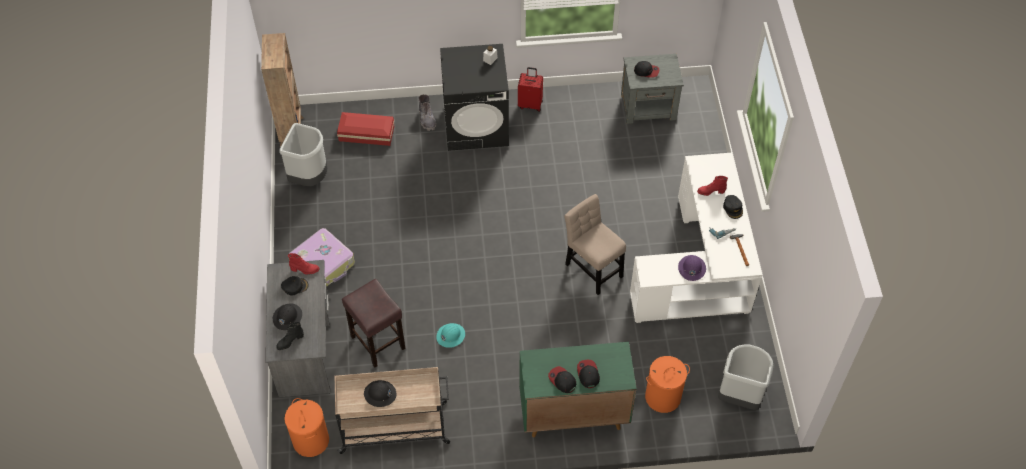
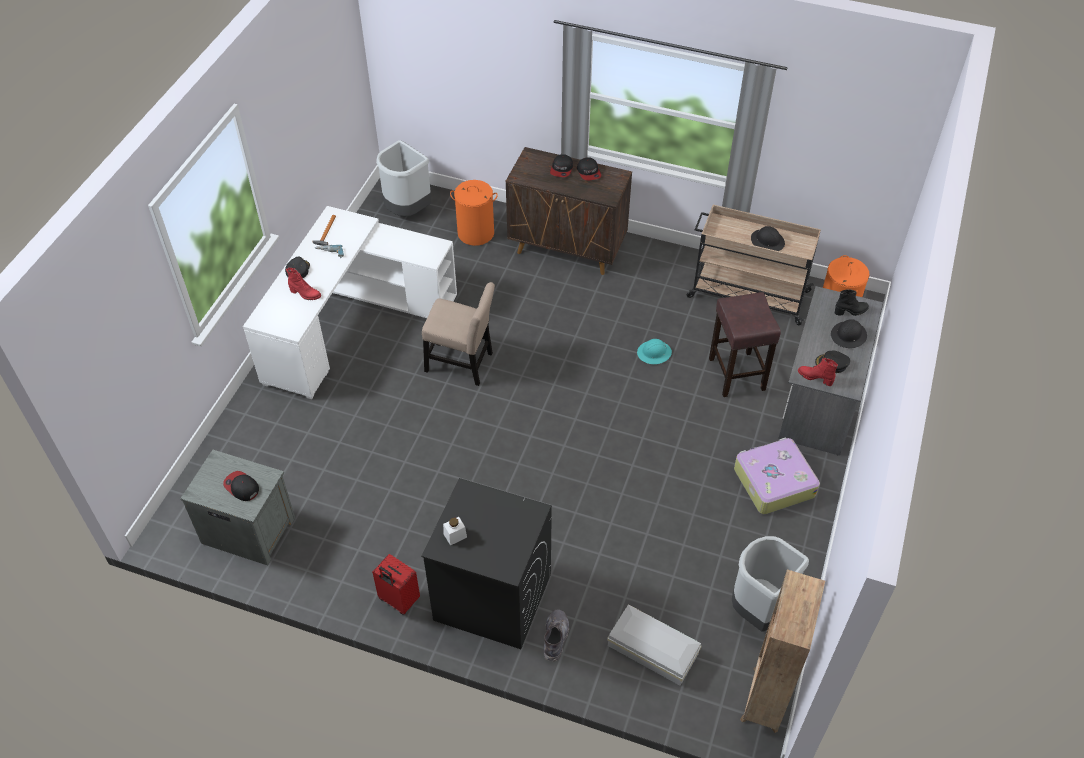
camera: 155 degrees left, 5 degrees down
(366, 133) = (653, 651): red storage box -> white storage box
(572, 413) = (568, 249): green cabinet -> brown cabinet
(592, 268) = (462, 364): beige chair -> beige chair turned 60 degrees counterclockwise
(691, 268) = (388, 239): purple hard hat -> none

